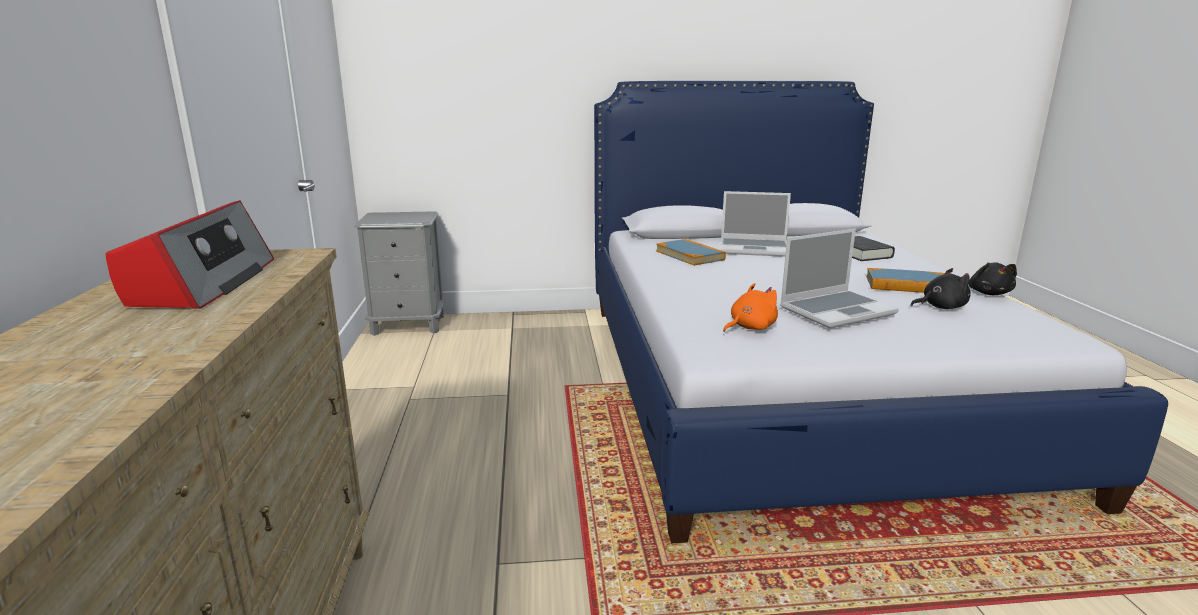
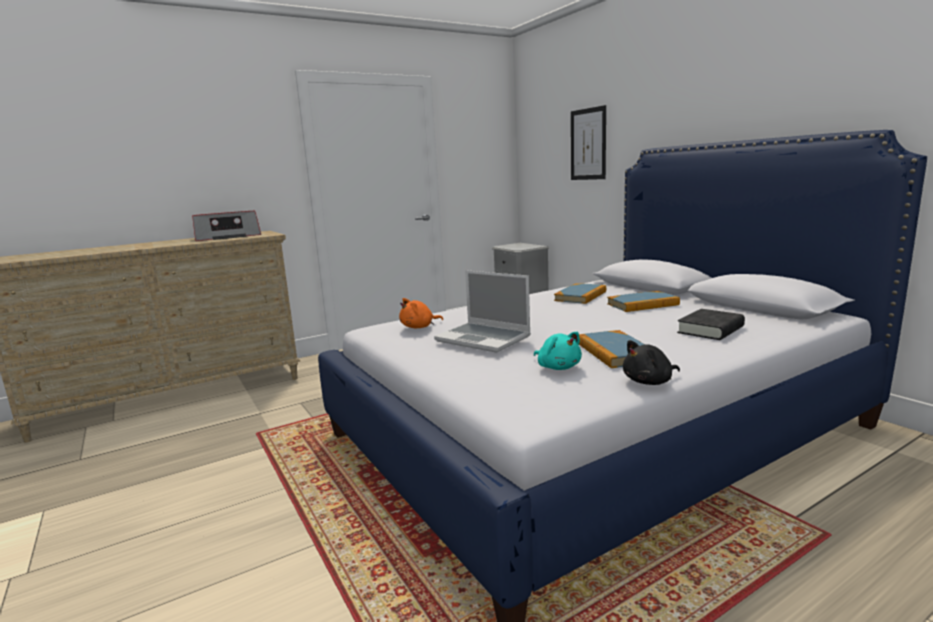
camera: 65 degrees right, 5 degrees down
(509, 68) = (588, 144): none -> picture
(750, 327) = (419, 327): orange plush toy -> orange plush toy turned 120 degrees clockwise
(754, 249) = (642, 304): laptop -> book
(940, 307) = (558, 367): black plush toy -> turquoise plush toy

